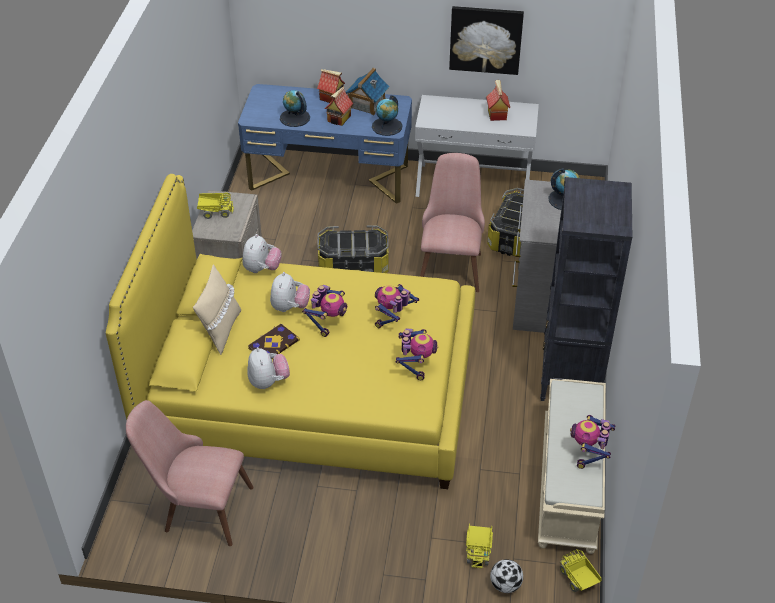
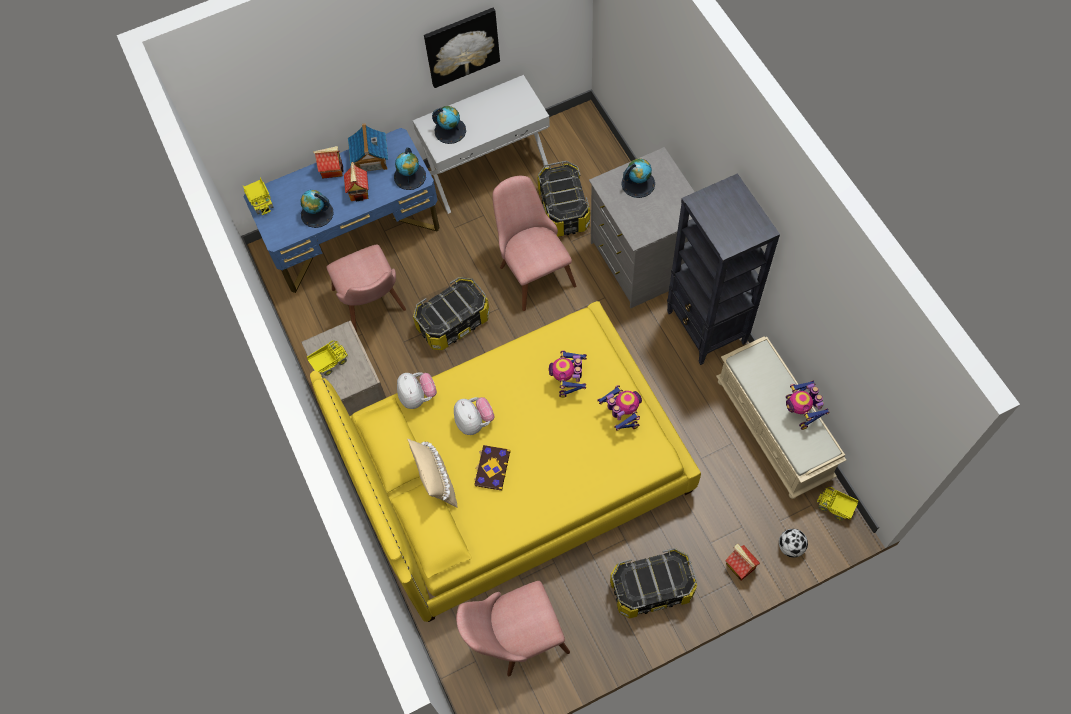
camera: 30 degrees left, 20 degrees up
(268, 382) = (518, 508): plush toy -> none
(301, 226) = (373, 306): none -> pink chair
(328, 322) = (519, 417): toy robot -> none
(346, 541) = (651, 589): none -> storage box
(445, 112) = (450, 130): none -> globe
(478, 551) = (752, 531): toy truck -> toy truck (261, 201)
(496, 114) = (496, 108): toy house -> toy house (739, 566)

